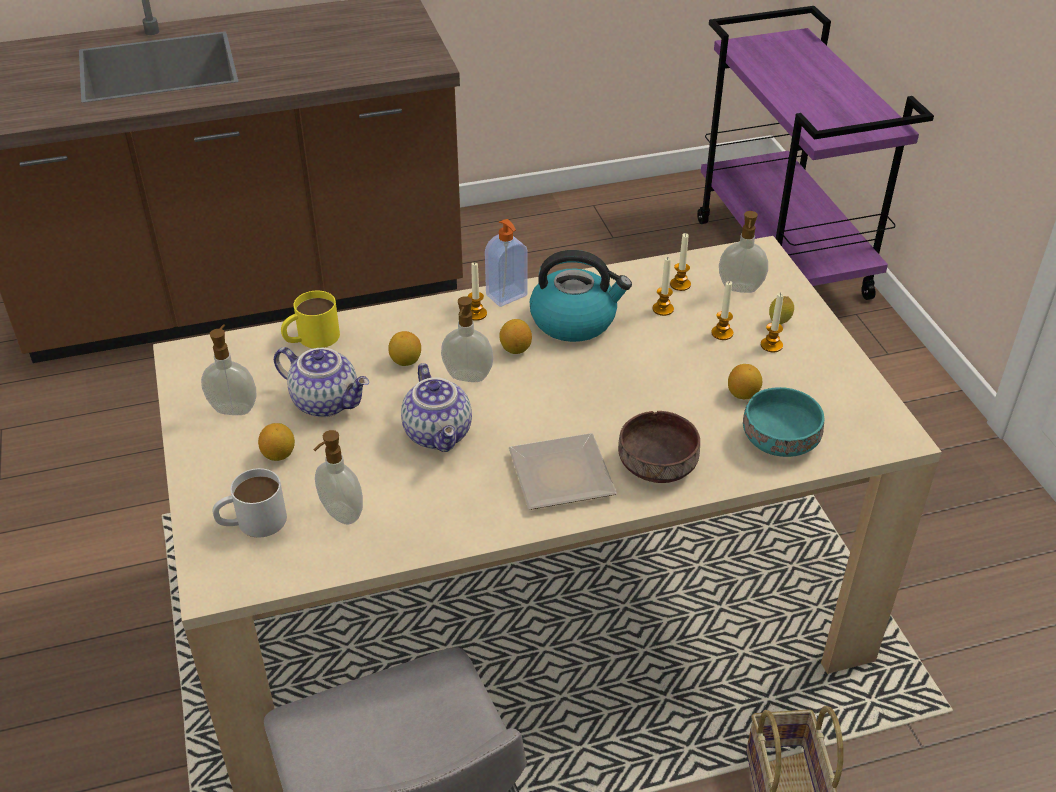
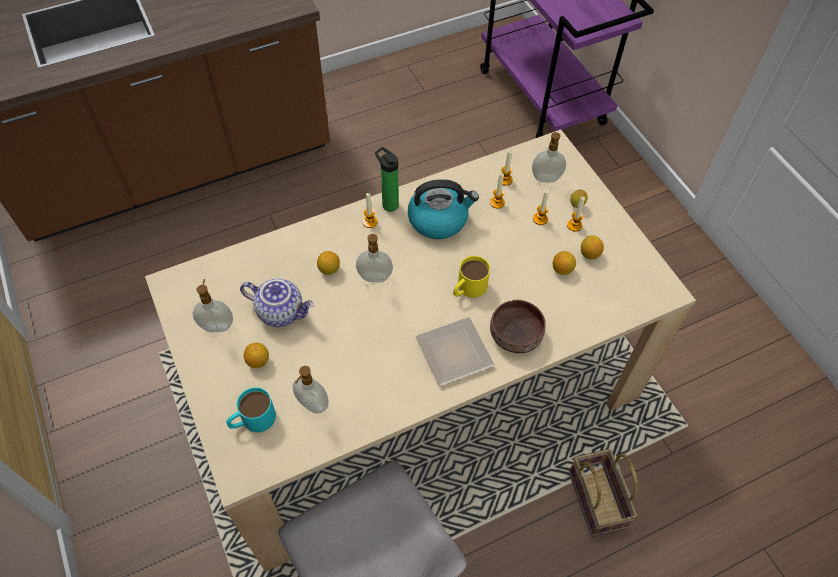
camera: 10 degrees left, 15 degrees up
(252, 522) = (252, 420): white mug -> turquoise mug
(311, 338) = (258, 257): yellow mug -> yellow mug (468, 288)
(439, 434) = (365, 329): teapot -> none
(507, 296) = (388, 204): soap dispenser -> bottle
(515, 349) = (403, 249): lemon -> lemon (589, 254)
(781, 440) = (593, 304): turquoise bowl -> none

